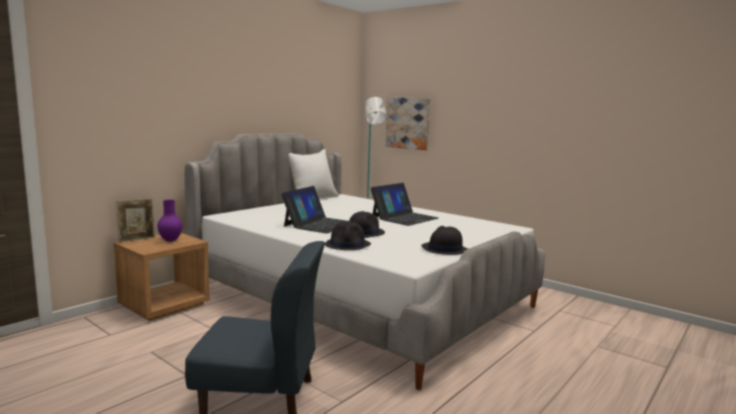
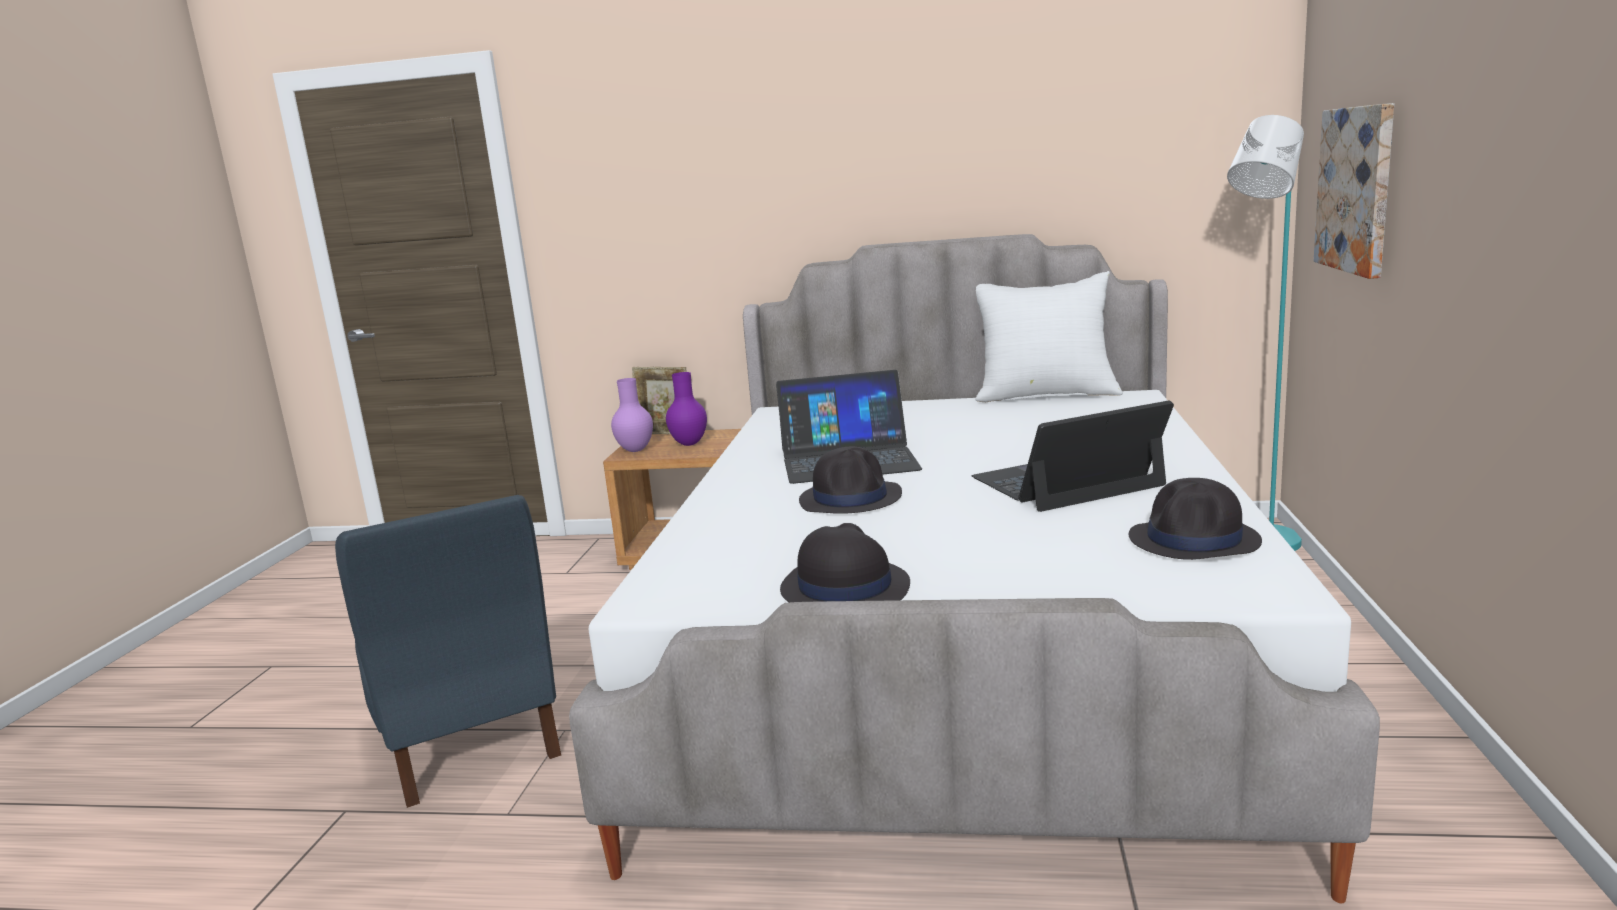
camera: 60 degrees right, 5 degrees up
(146, 248) = (635, 450): none -> purple vase
(348, 245) = (733, 518): black hat -> black hat (1194, 540)
(404, 217) = (1067, 482): laptop -> laptop turned 150 degrees clockwise

